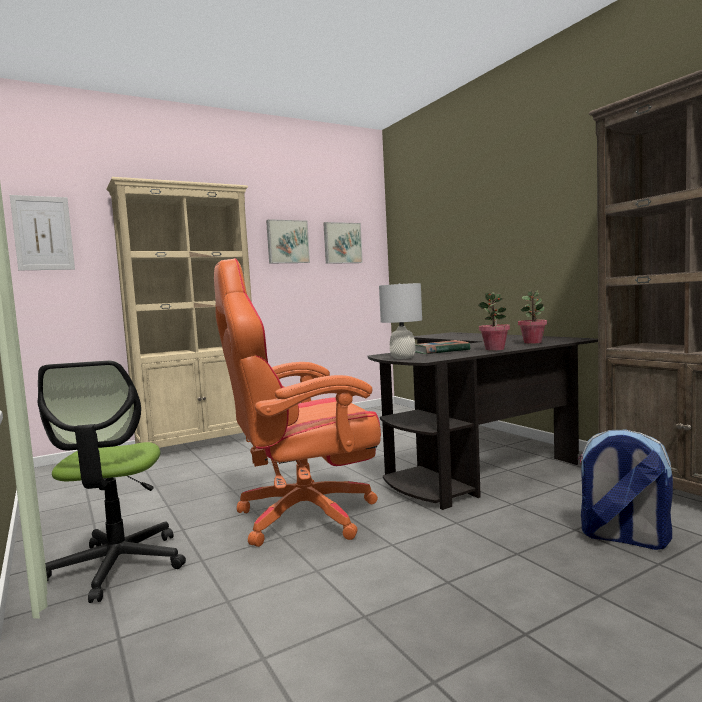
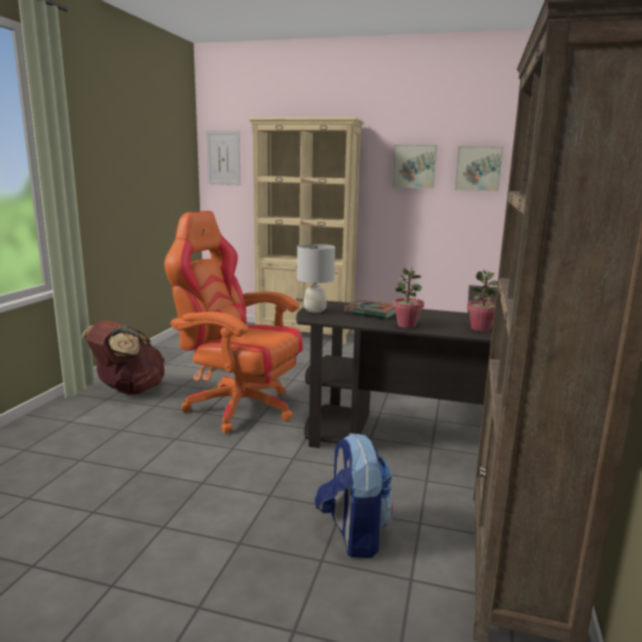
camera: 45 degrees right, 10 degrees up
(117, 566) = (128, 390): office chair -> brown backpack

